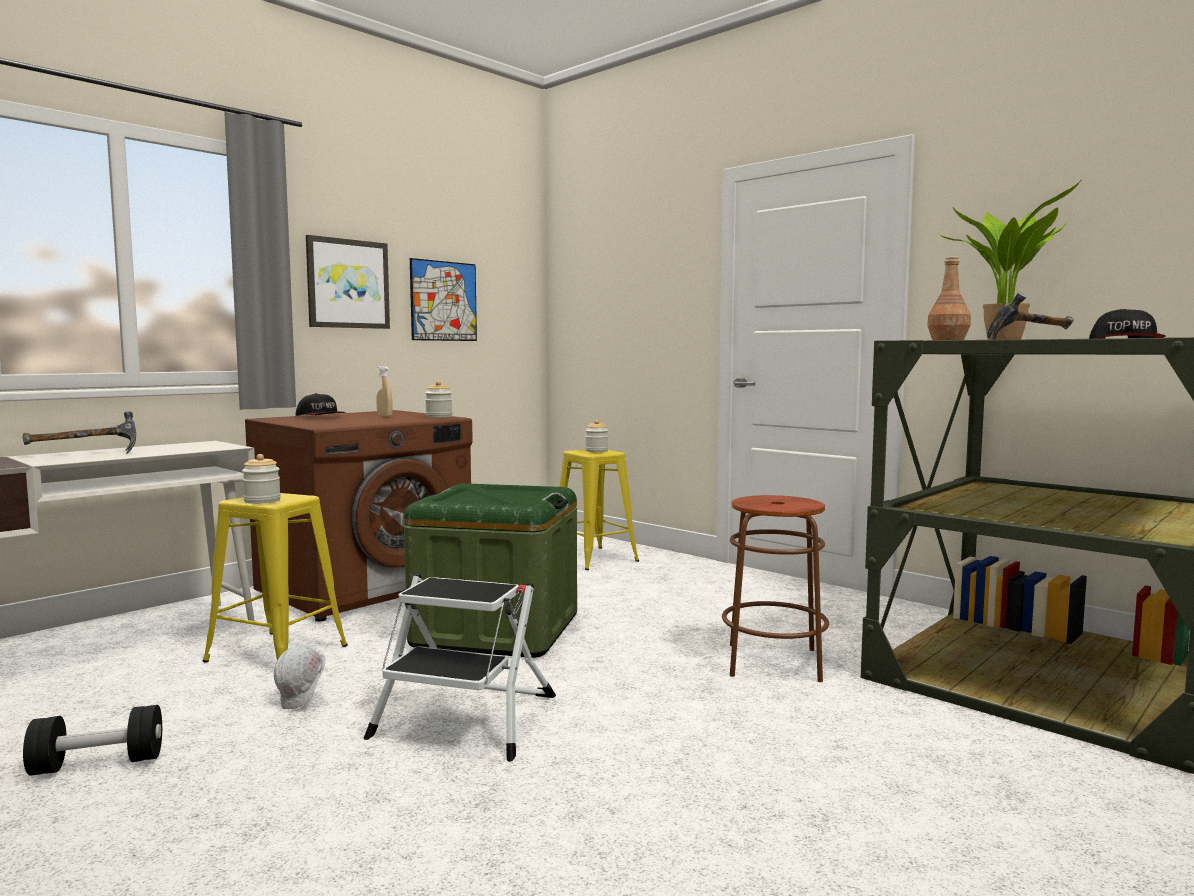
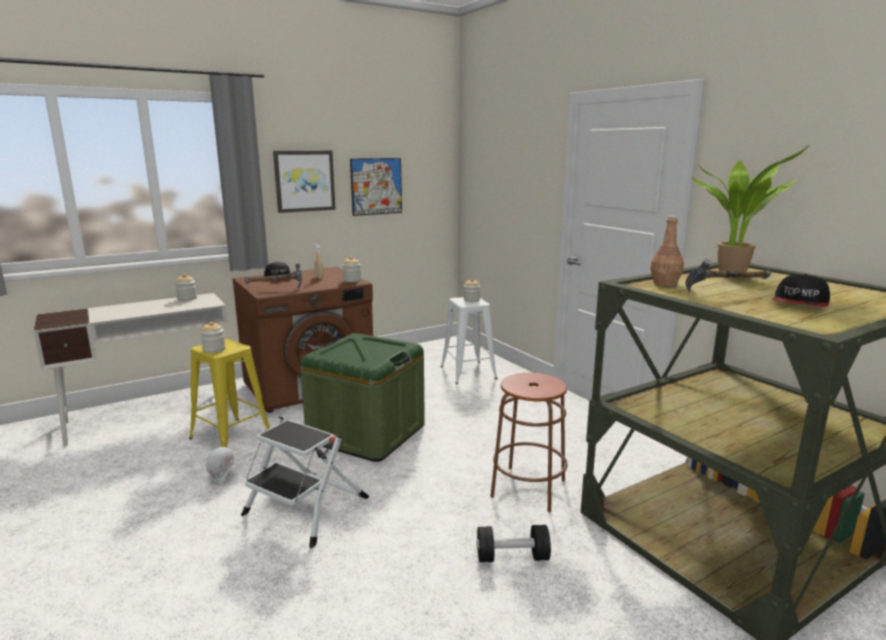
camera: 15 degrees right, 10 degrees up
(86, 454) = (128, 309): hammer -> hammer (276, 289)
(98, 764) = (101, 510): black dumbbell -> black dumbbell (512, 557)
(178, 445) = (187, 298): none -> jar
(593, 558) = (468, 372): yellow stool -> white stool

